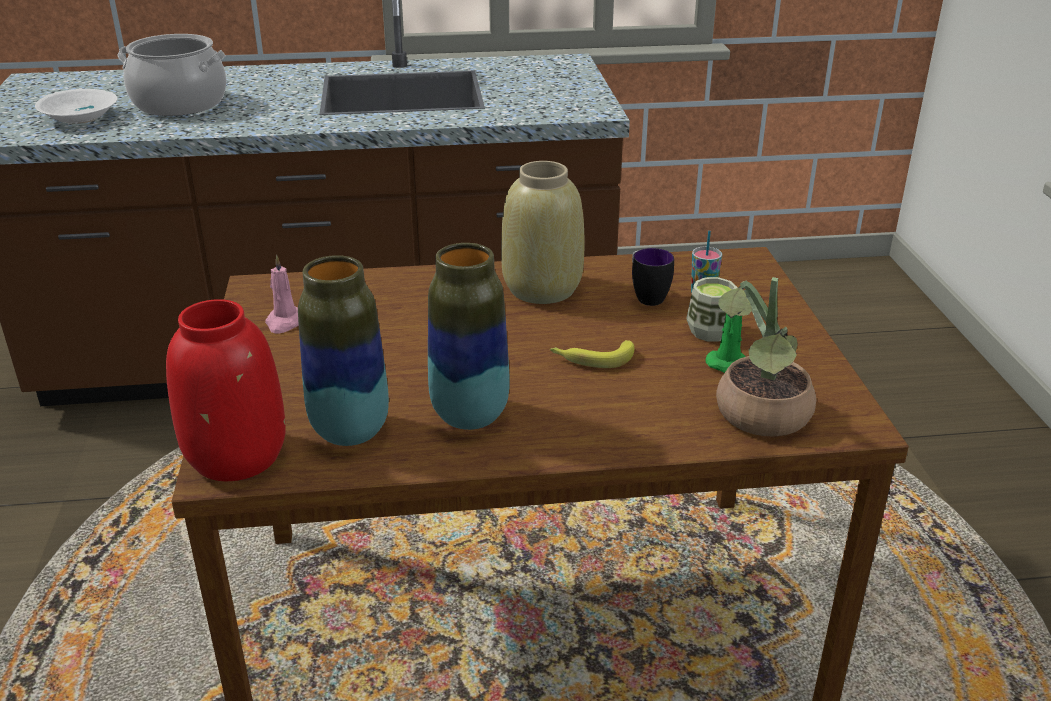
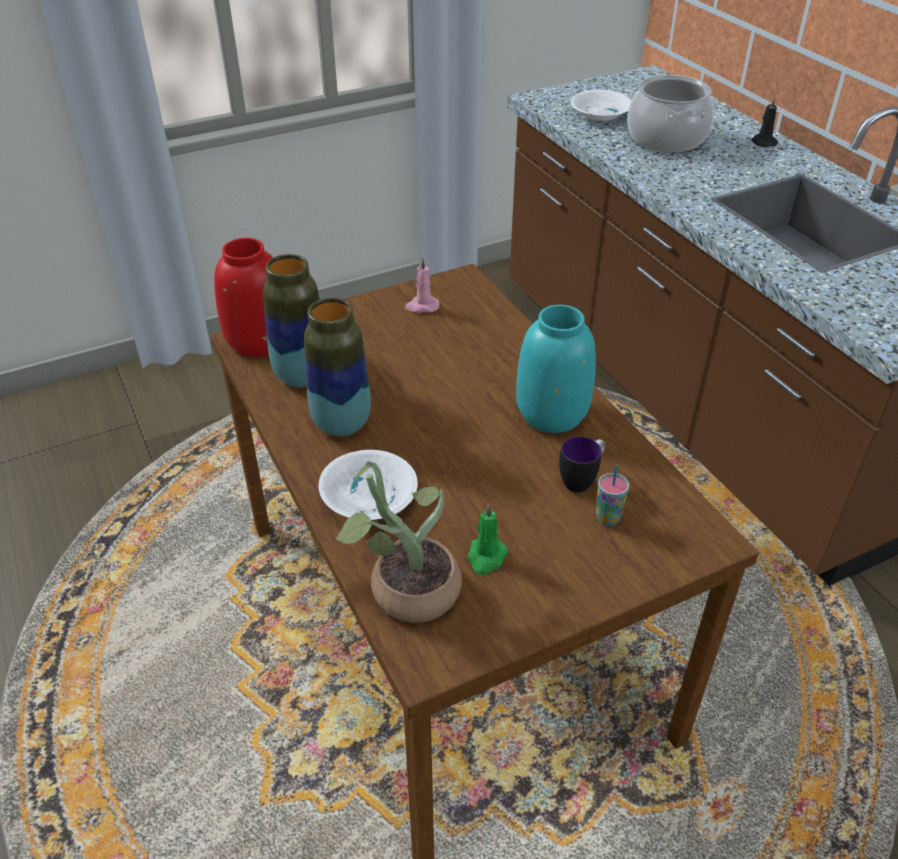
camera: 70 degrees right, 10 degrees up
(250, 74) = (762, 142): none -> black candle
(543, 289) = (551, 414): beige vase -> turquoise vase
(592, 358) = (452, 468): banana -> none
(609, 417) = (370, 496): none -> white bowl
(710, 331) = (540, 534): cup -> none

